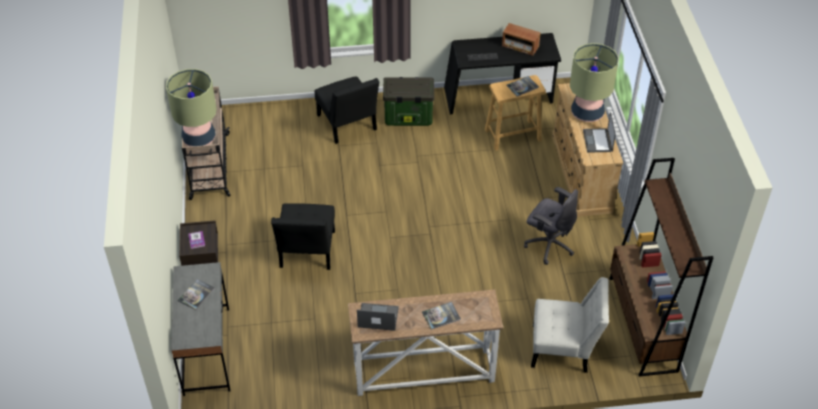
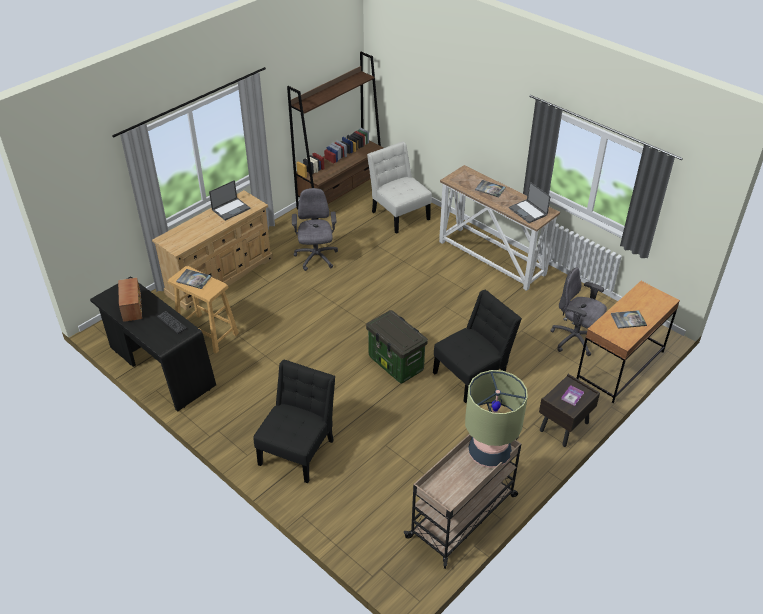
camera: 130 degrees left, 5 degrees down
(207, 351) = (620, 366): grey desk -> brown desk
(264, 346) = (575, 340): none -> grey office chair
(408, 117) = (246, 412): storage box -> storage box (396, 364)
(587, 113) = (201, 226): table lamp -> none

